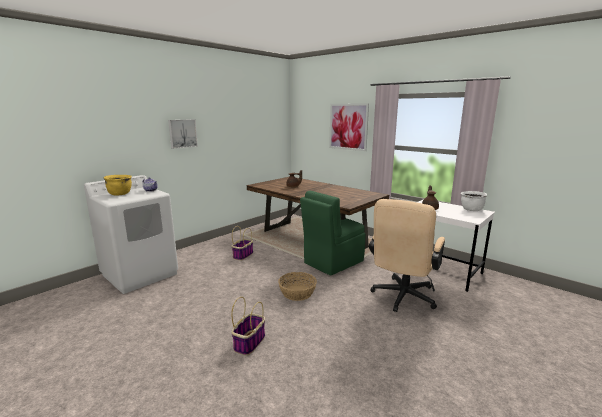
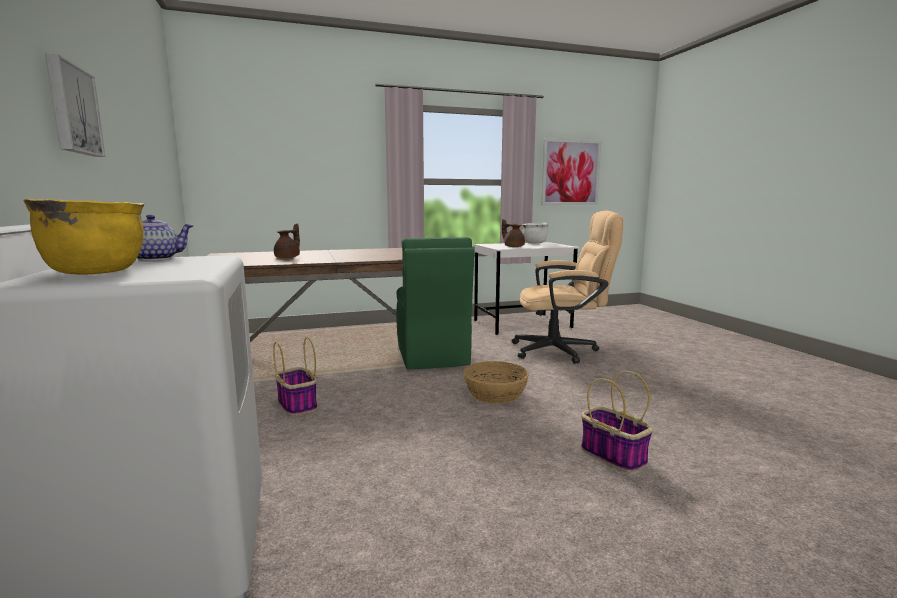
camera: 60 degrees left, 5 degrees down
(348, 126) = (329, 152): picture -> picture (571, 172)
(402, 298) = (562, 350): beige office chair -> beige office chair turned 60 degrees counterclockwise

